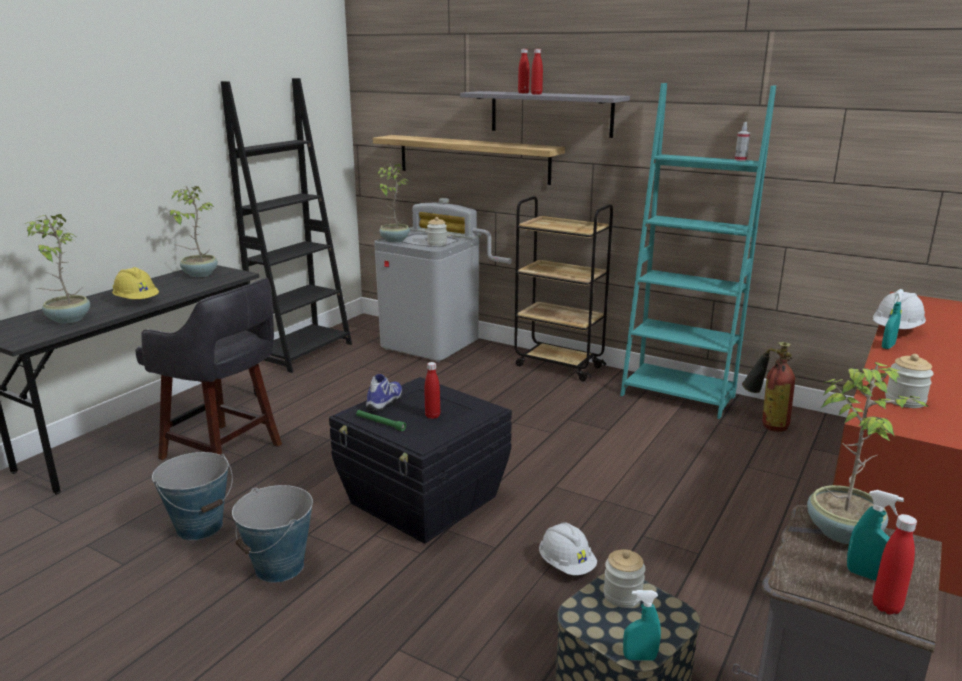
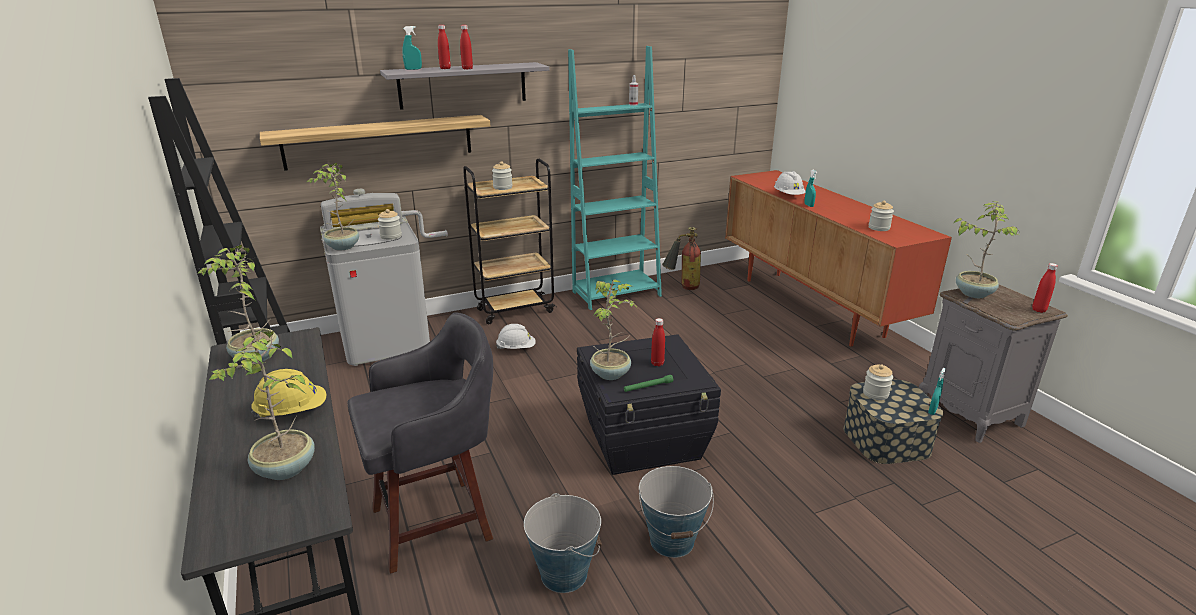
camera: 55 degrees left, 5 degrees up
(385, 402) = (611, 374): shoe -> potted plant
(557, 226) = (502, 187): none -> jar
(566, 565) = (772, 414): white hard hat -> white hard hat (516, 348)
(867, 575) = (1013, 304): turquoise spray bottle -> turquoise spray bottle (413, 69)

